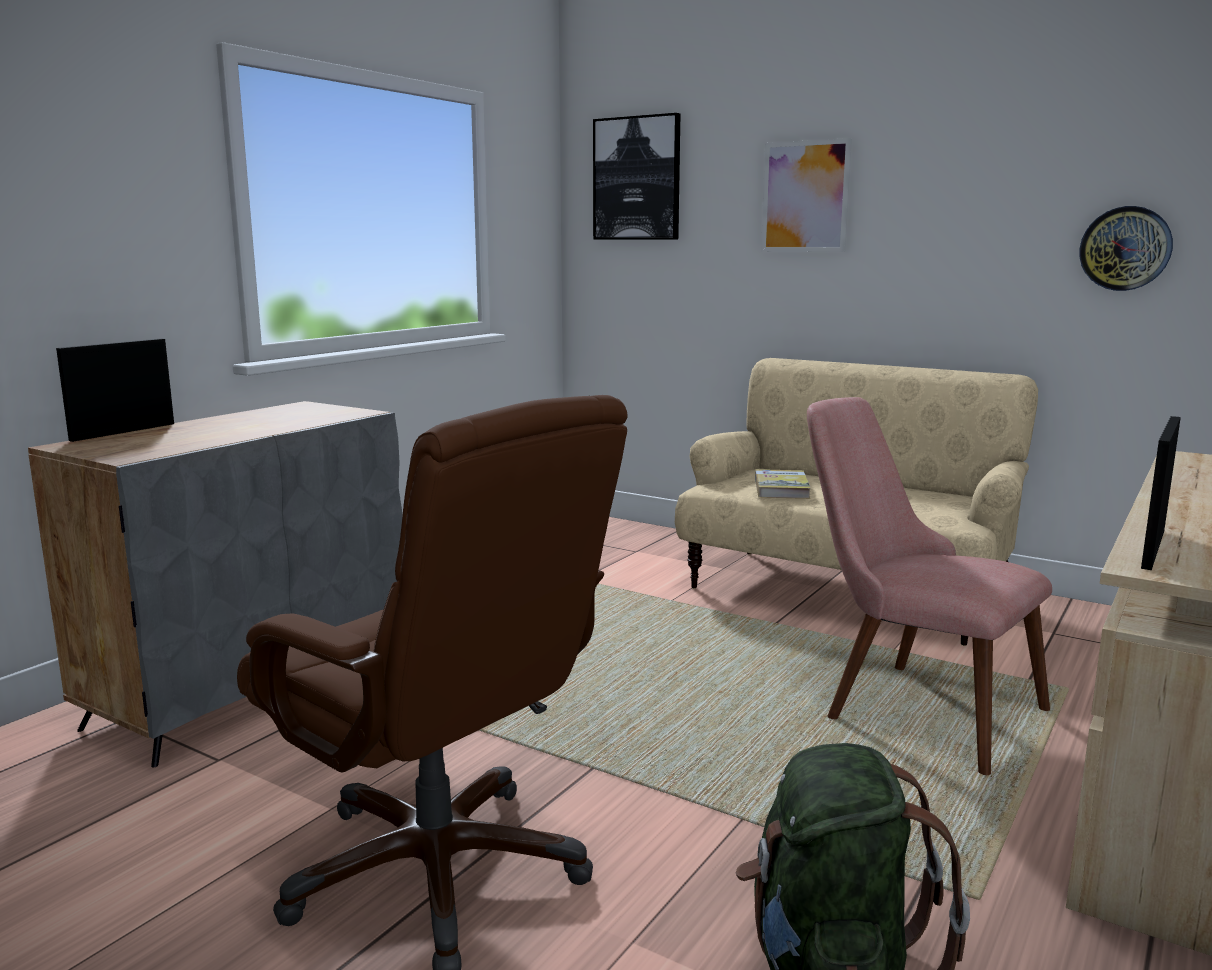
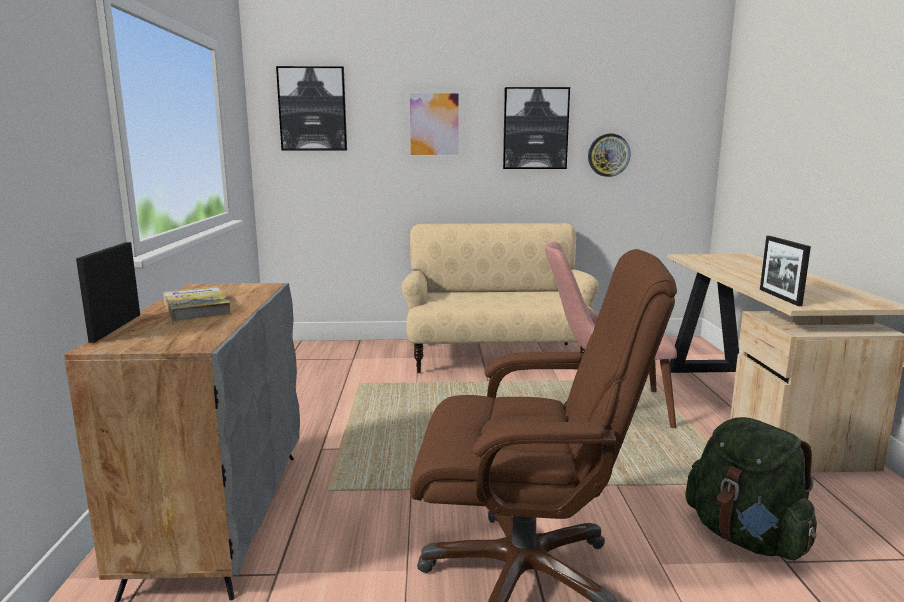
camera: 35 degrees left, 0 degrees up
(781, 488) = (465, 301): book -> book (196, 307)
(978, 200) = (535, 128): none -> picture

